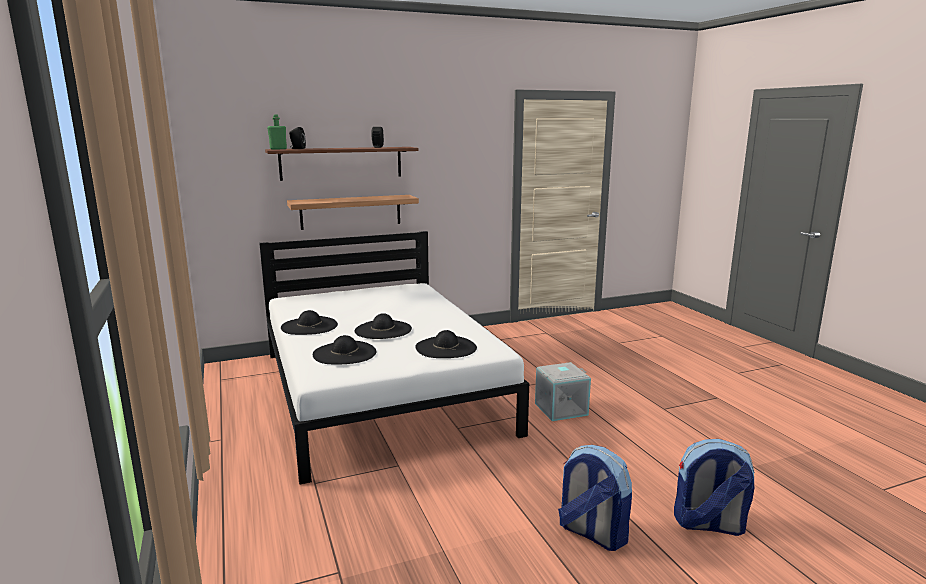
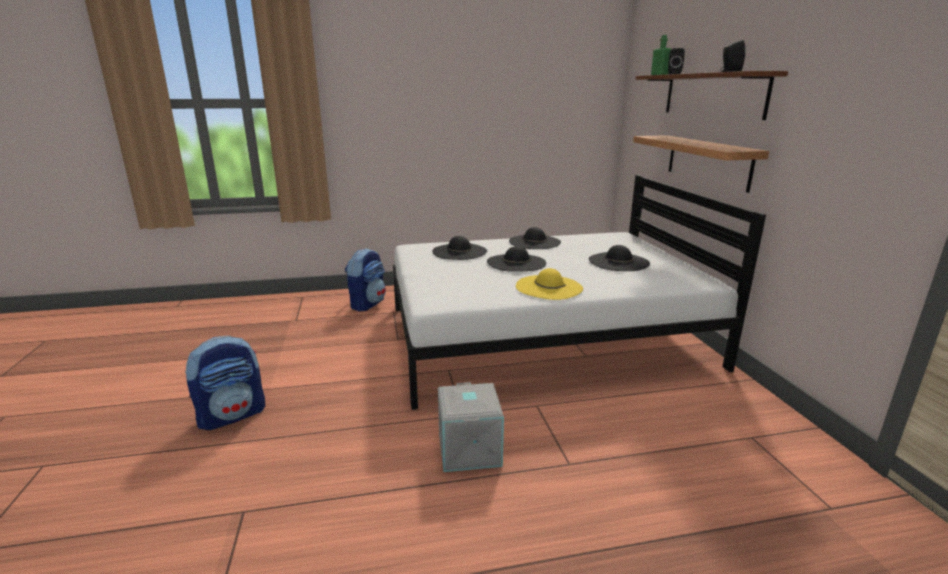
camera: 100 degrees right, 5 degrees up
(444, 319) = (549, 287): none -> yellow hat
(446, 347) = (454, 283): black hat -> black hat (618, 262)
(708, 525) = (161, 498): backpack -> backpack (367, 304)

